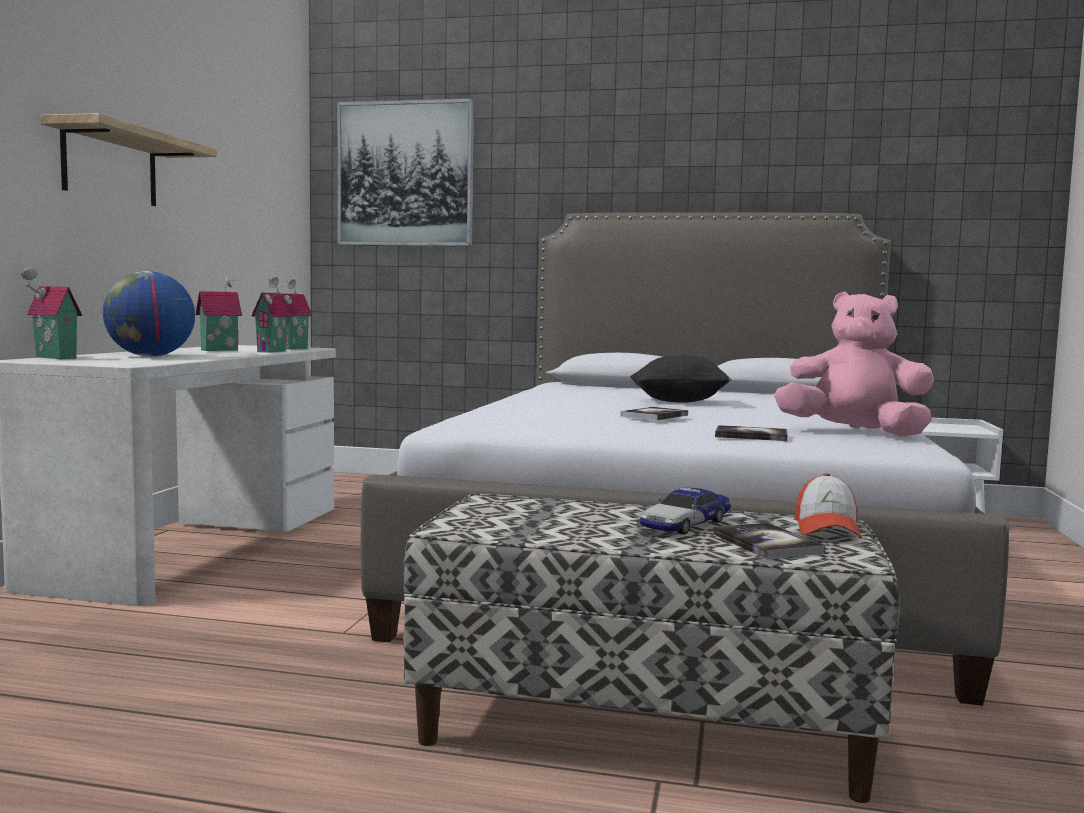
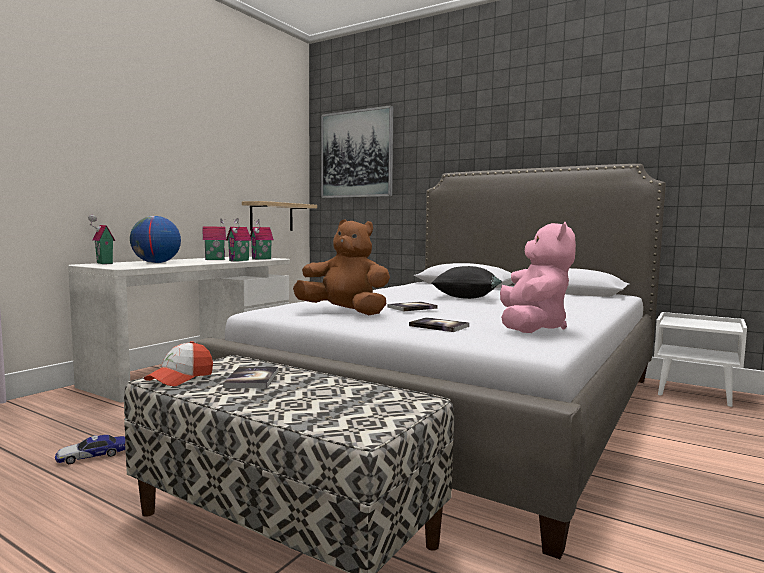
camera: 20 degrees right, 0 degrees up
(110, 166) = (154, 159): shelf -> shelf (271, 217)
(582, 425) = (345, 312): none -> brown plush toy
(685, 524) = (310, 390): toy car -> toy car (93, 455)
(767, 543) = (331, 411): book -> book (252, 379)
(827, 529) = (401, 404): cap -> cap (180, 378)
(854, 433) = (531, 327): pink plush toy -> pink plush toy turned 60 degrees clockwise

